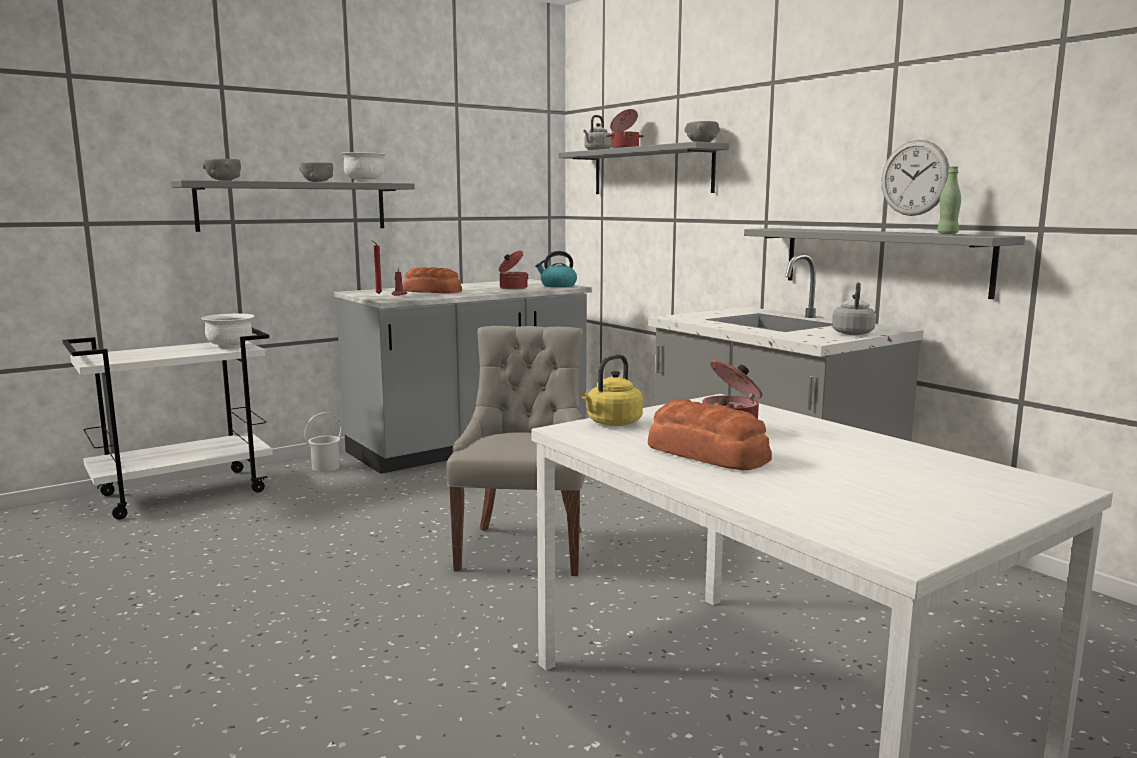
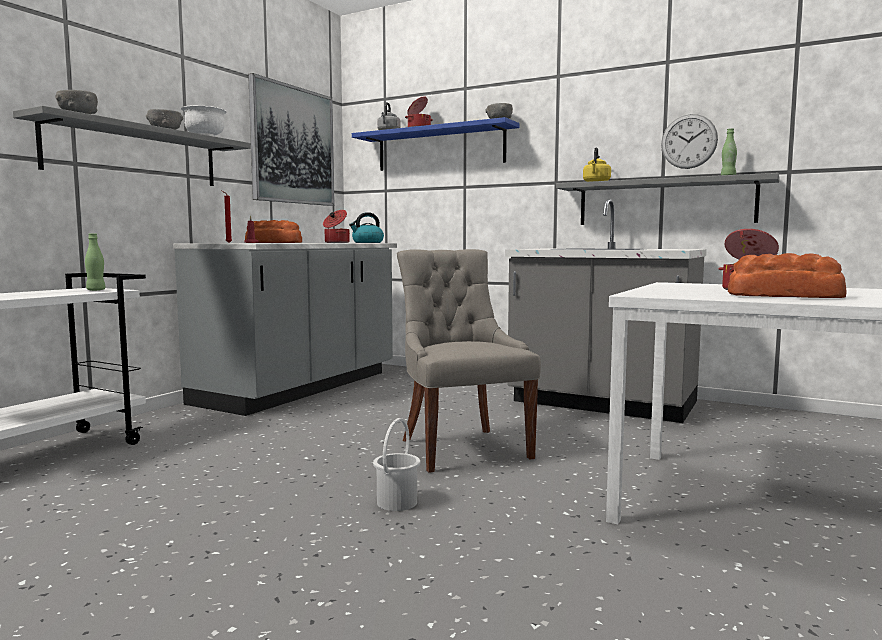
camera: 25 degrees left, 5 degrees down
(230, 347) = (96, 290): white bowl -> green bottle
(325, 467) = (180, 417): white bucket -> white bucket (396, 502)
(490, 171) = (292, 145): none -> picture
(612, 423) = (655, 291): yellow kettle -> yellow kettle (596, 182)
(651, 171) = (440, 148): grey shelf -> blue shelf
(853, 333) = (677, 249): grey kettle -> none

